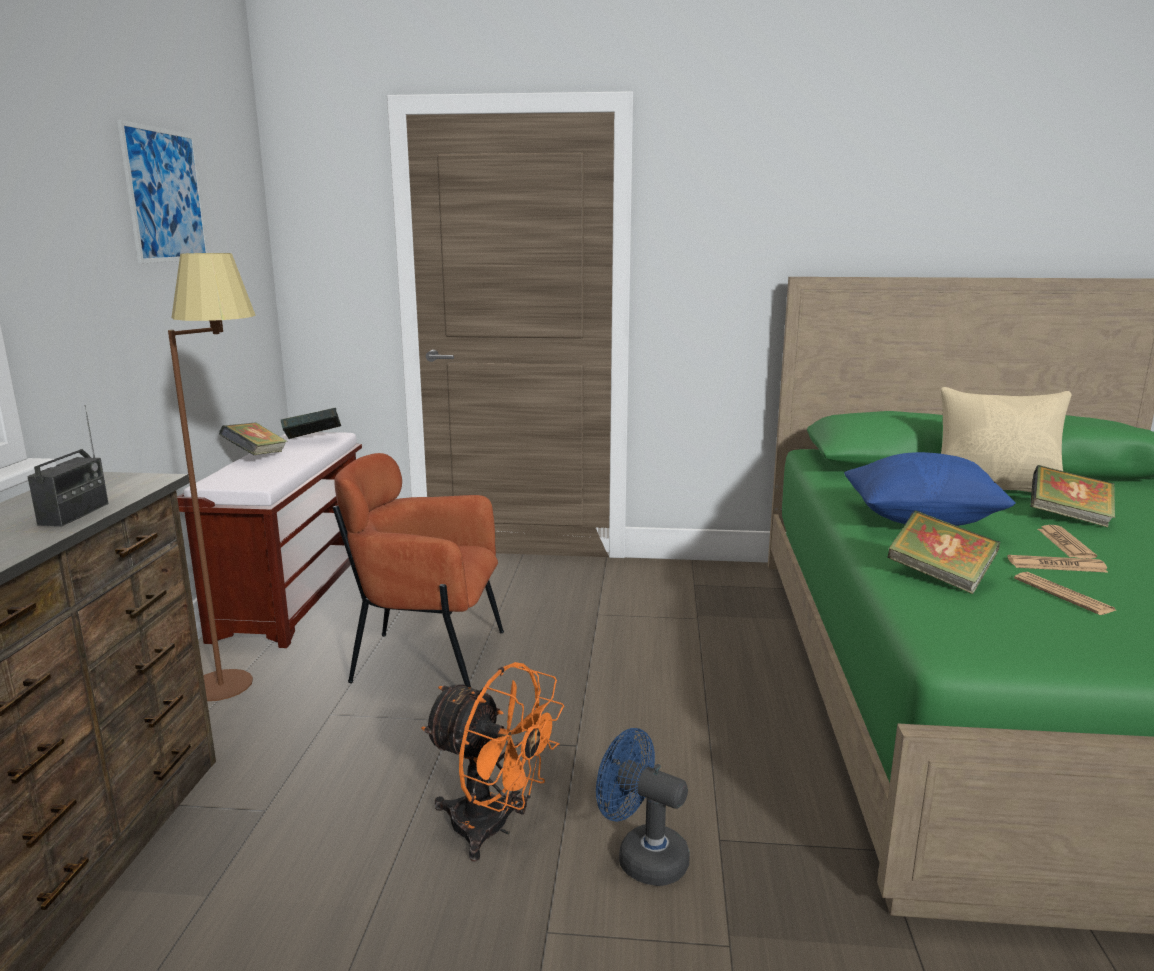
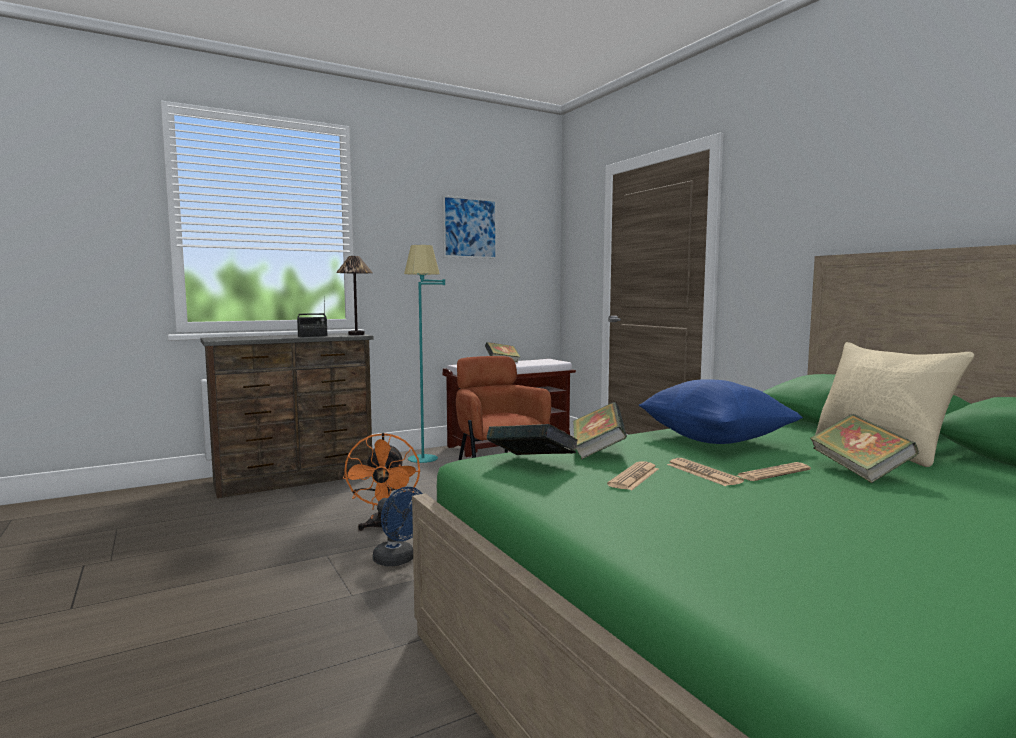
camera: 55 degrees right, 10 degrees down
(133, 480) = (356, 334): none -> table lamp
(244, 689) = (425, 462): brown floor lamp -> turquoise floor lamp
(313, 440) = (543, 361): book -> book (532, 464)
(642, 857) = (398, 560): blue fan -> blue fan turned 135 degrees clockwise

